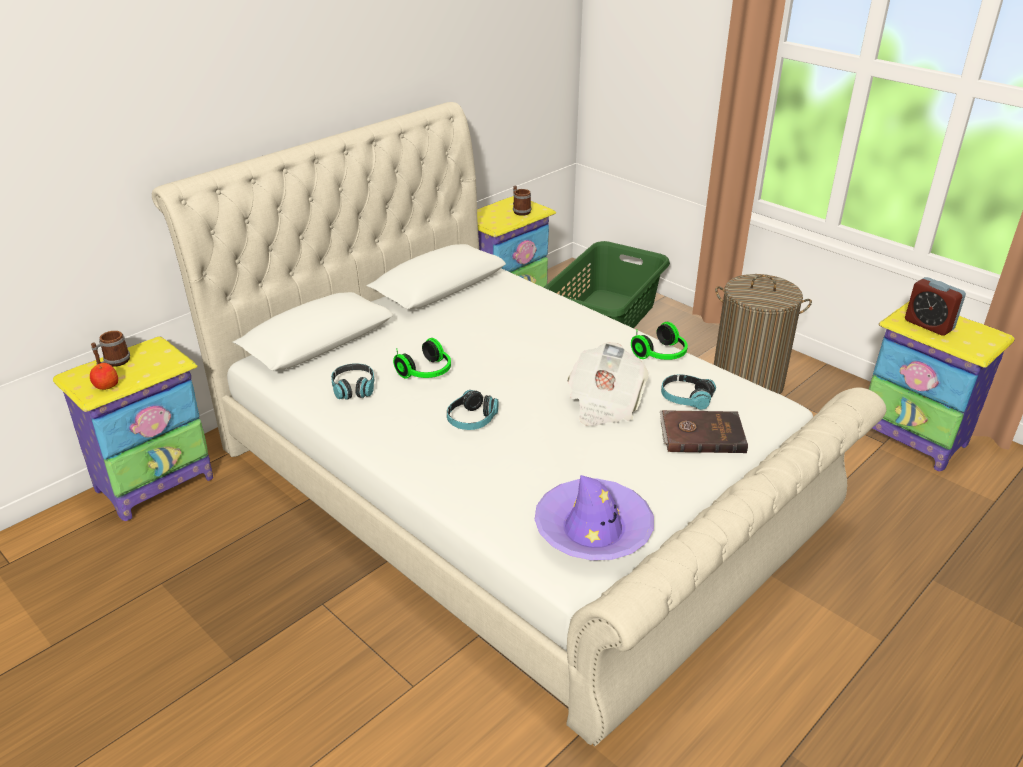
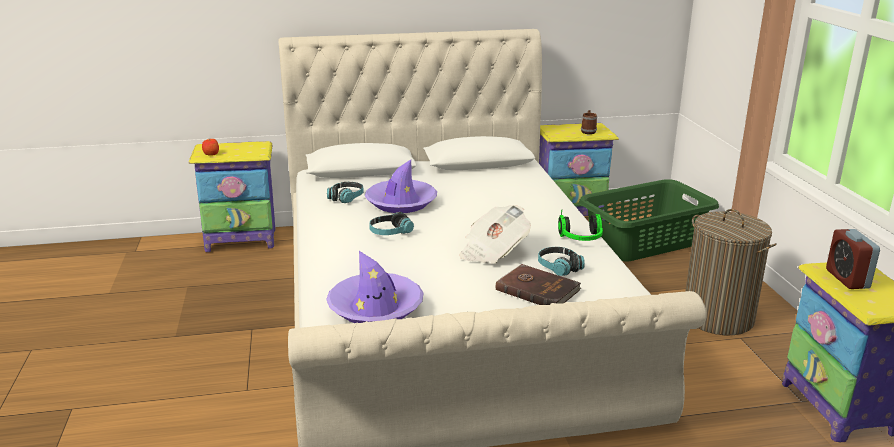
camera: 35 degrees right, 10 degrees down
(113, 363) = (229, 146): mug -> none
(427, 373) = (401, 203): headphones -> purple hat

